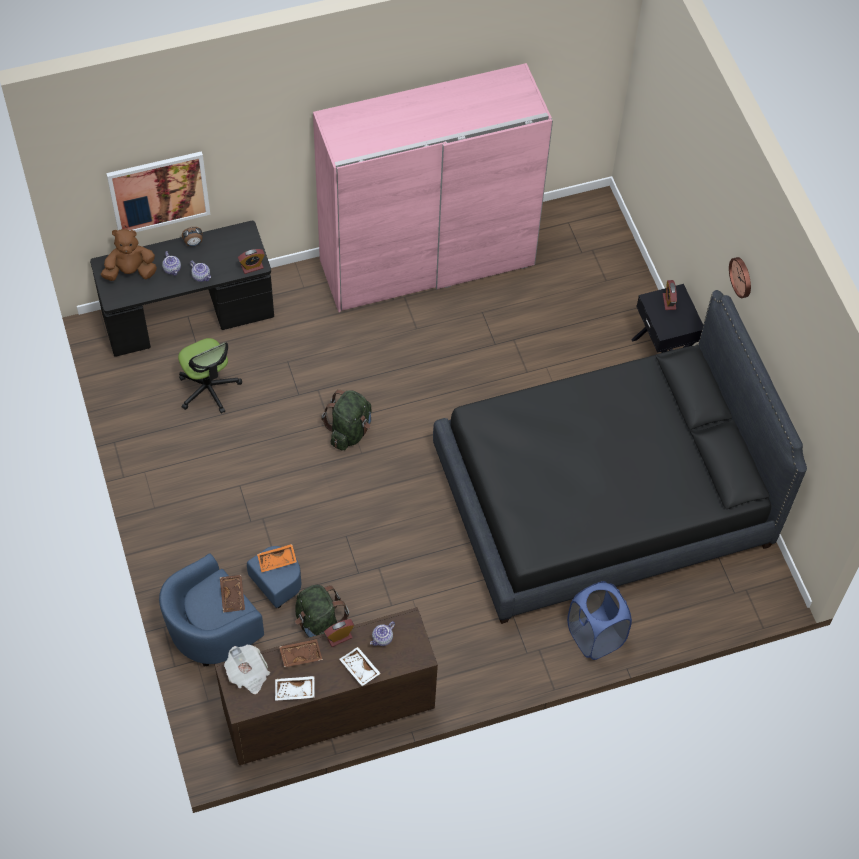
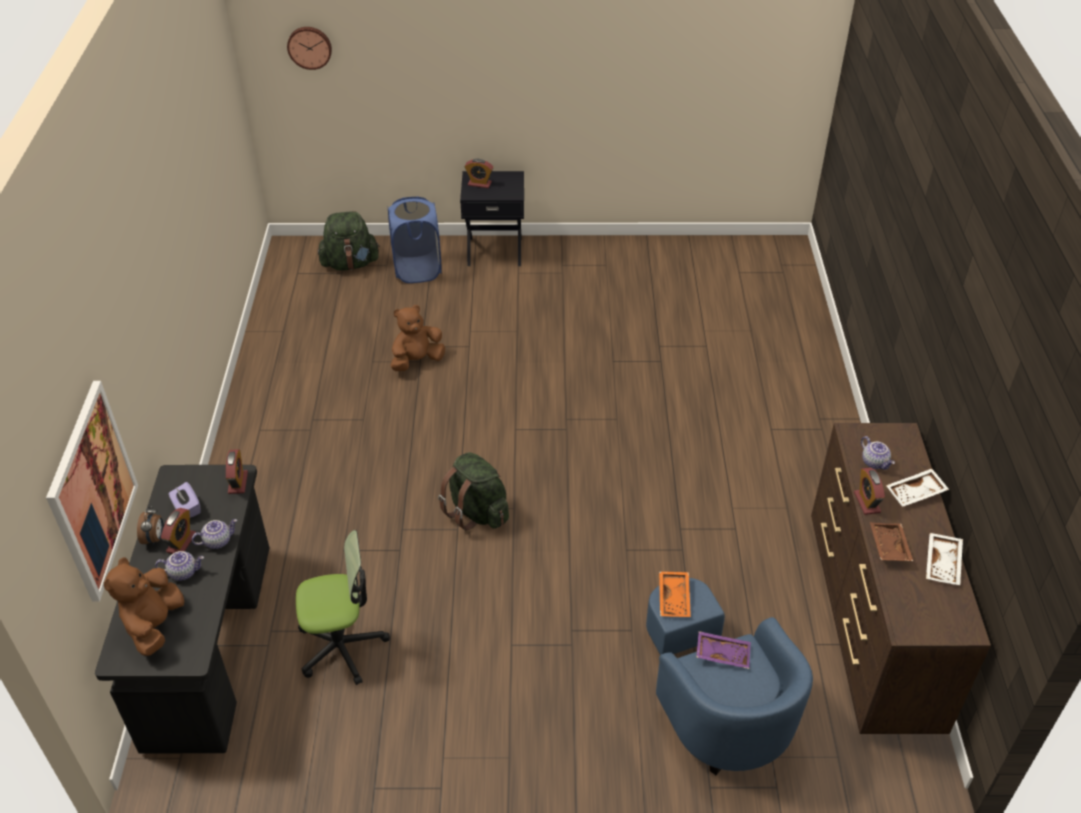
camera: 70 degrees left, 15 degrees down
(194, 258) = (181, 543): none -> alarm clock
(222, 249) = (187, 508): none -> purple tissue box
(233, 595) = (722, 653): brown tray -> purple tray
(248, 674) = (912, 609): newspaper -> none
(319, 624) = (745, 605): green backpack -> green backpack (350, 264)
(427, 262) = (277, 389): pink wardrobe -> none
(495, 342) = (417, 361): none -> brown plush toy
(595, 636) = (811, 374): blue laundry basket -> blue laundry basket (417, 270)
(602, 499) = (649, 330): black bed -> none
(742, 277) = (559, 40): wall clock -> wall clock (309, 47)

